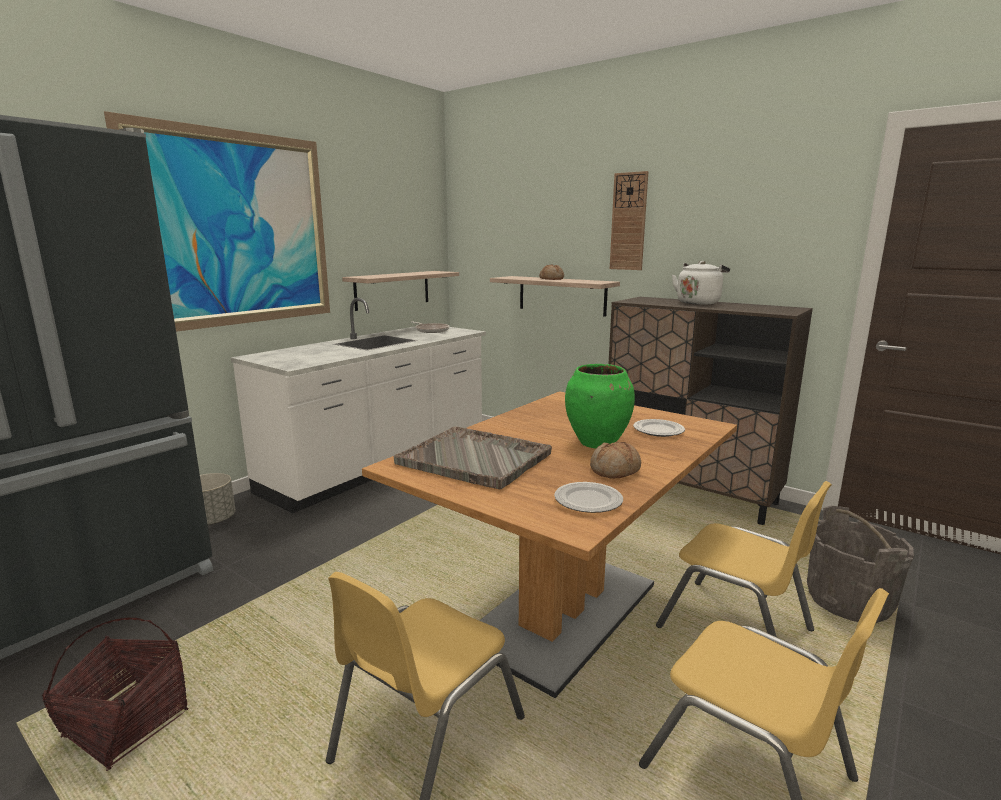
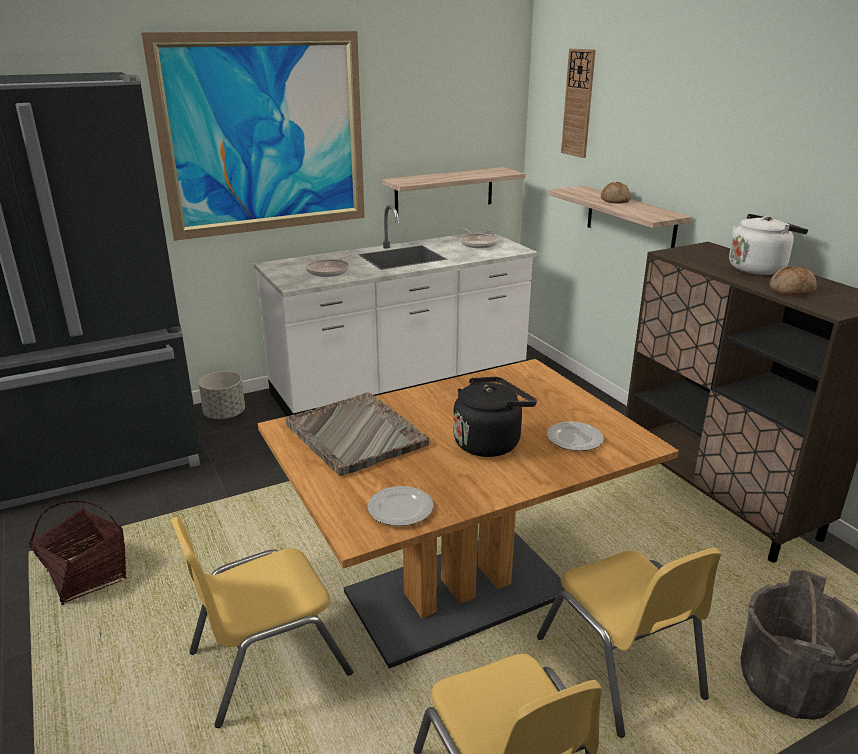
camera: 25 degrees right, 10 degrees up
(319, 355) = (330, 271): none -> frying pan
(598, 443) = (489, 442): green vase -> black kettle
(615, 471) = (466, 481): bread -> bread (791, 291)
(628, 222) = (710, 141): wall clock -> wall clock (578, 103)

